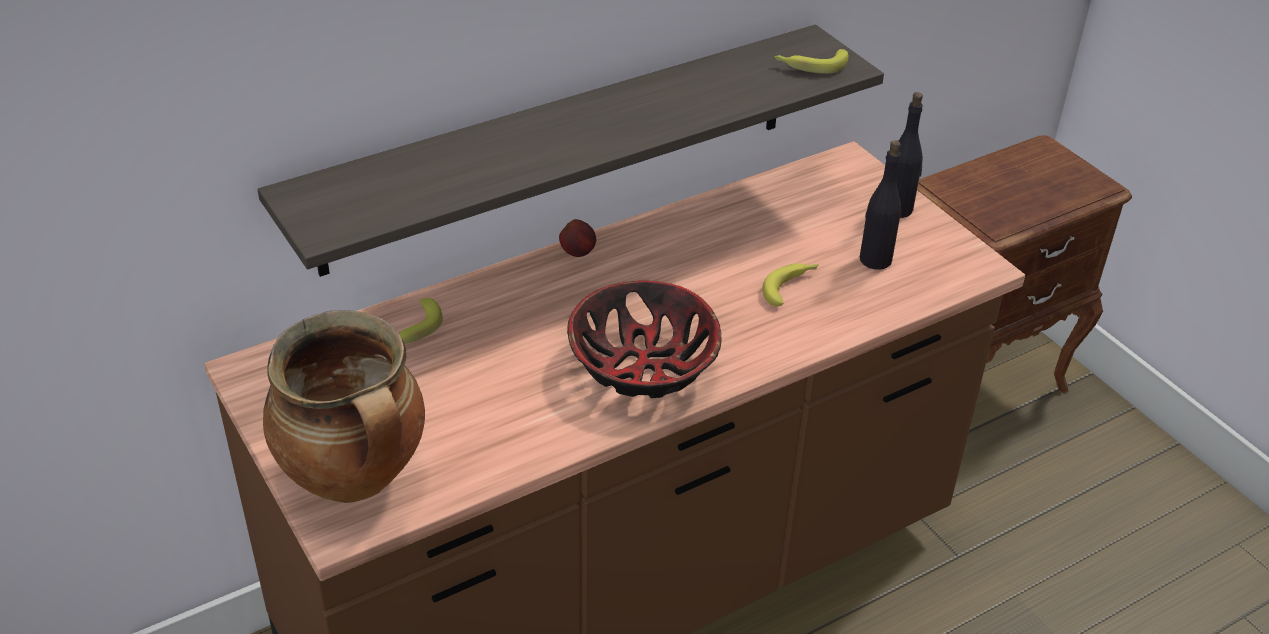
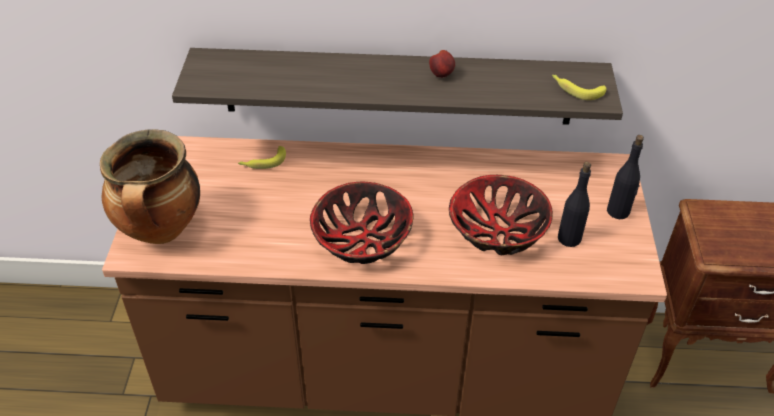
camera: 35 degrees right, 5 degrees up
(578, 252) = (391, 155): apple -> apple (442, 75)
(791, 287) = (497, 231): banana -> bowl

